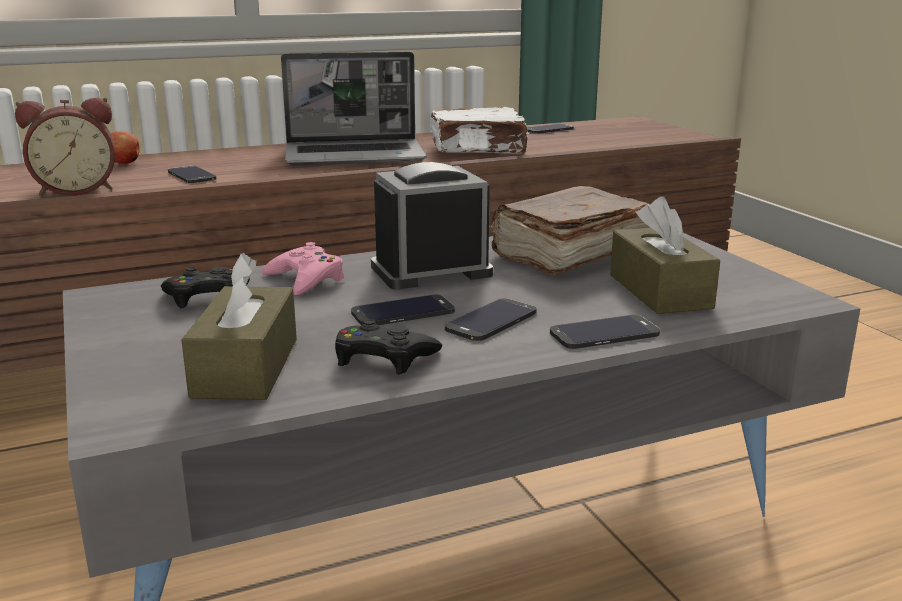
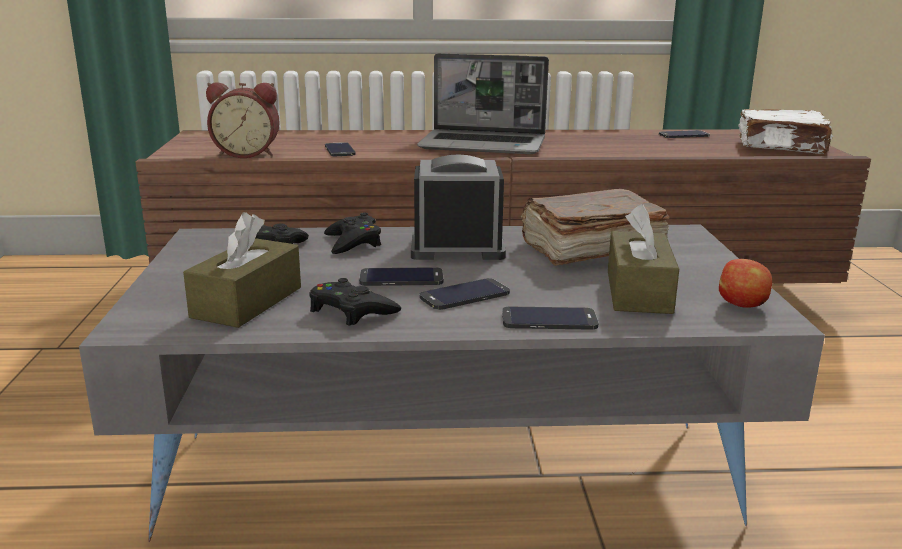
camera: 20 degrees right, 0 degrees up
(125, 163) = (300, 136): apple -> apple (742, 305)
(305, 279) = (353, 242): pink game controller -> black game controller
(479, 149) = (598, 148): white book -> white book (782, 147)

